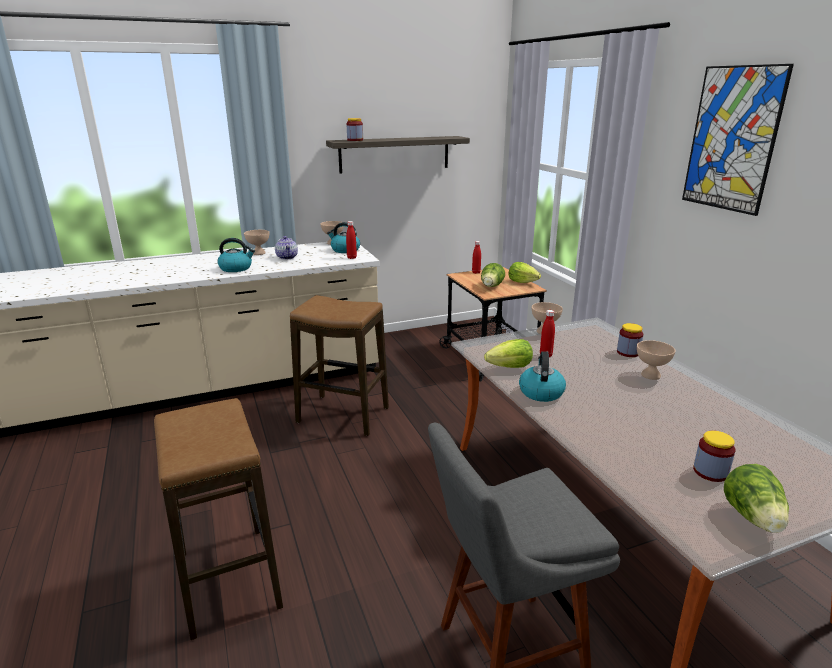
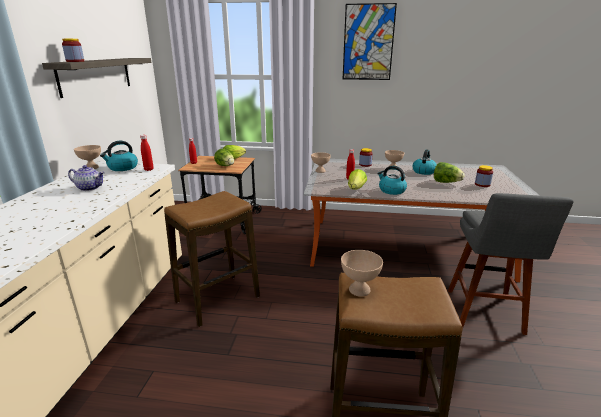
camera: 60 degrees left, 0 degrees up
(236, 268) = (71, 212): kettle -> kettle (423, 171)
(259, 253) = (44, 196): beige bowl -> beige bowl (360, 290)
(753, 518) = (516, 189): lettuce -> lettuce (446, 182)

